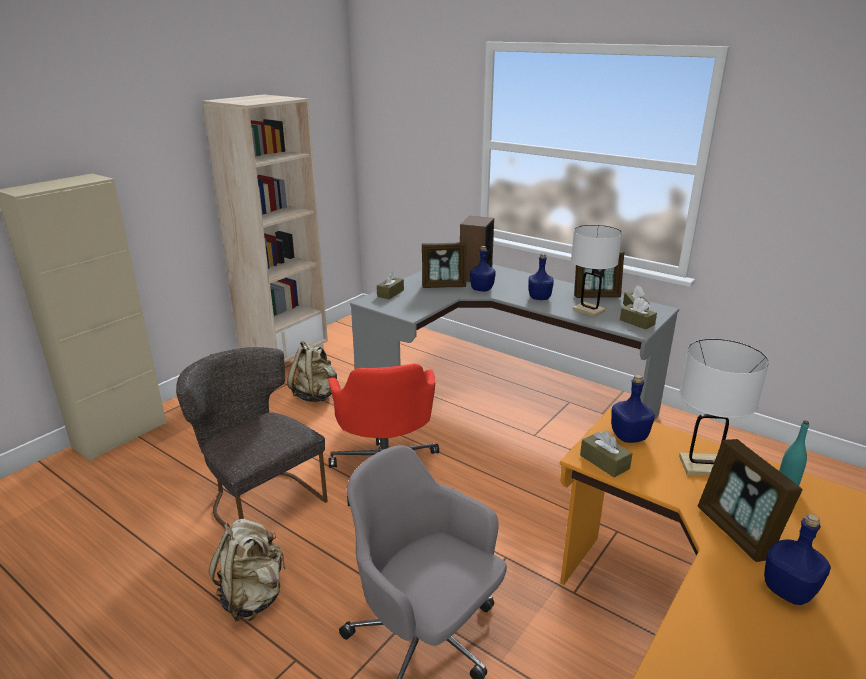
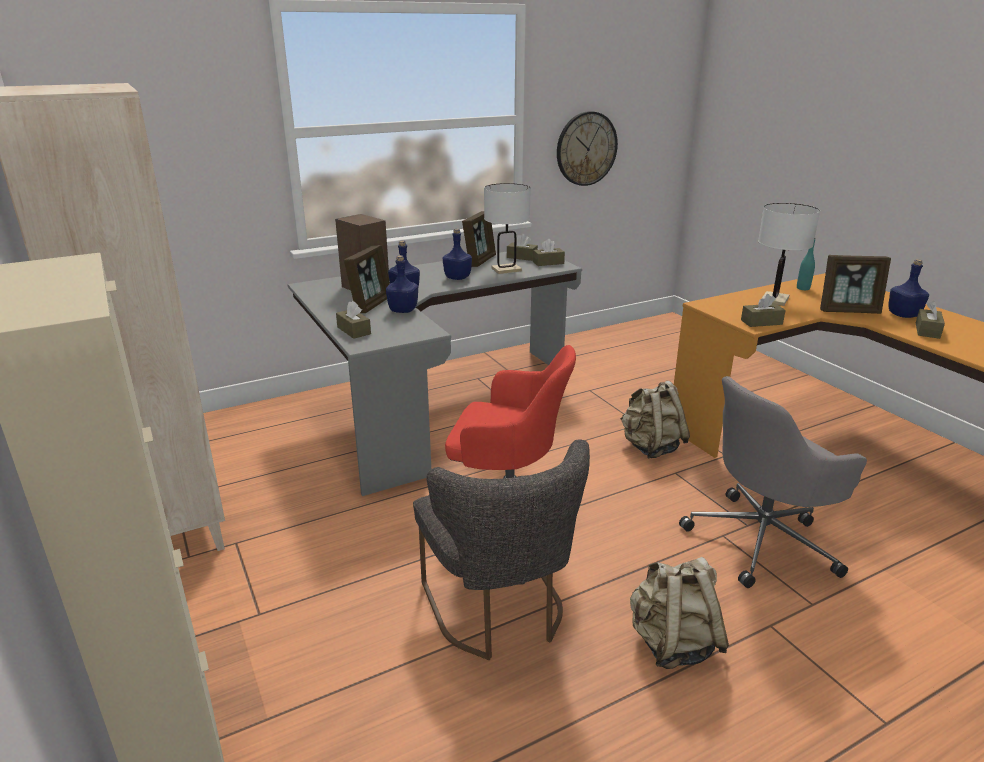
camera: 65 degrees left, 0 degrees up
(260, 500) = (500, 612): grey chair -> grey chair turned 90 degrees counterclockwise
(315, 395) = (297, 522): beige backpack -> beige backpack (651, 447)
(629, 436) = (729, 307): blue bottle -> blue bottle (403, 310)
(740, 616) = (927, 330): none -> brown tissue box
(793, 222) = (586, 149): none -> wall clock

